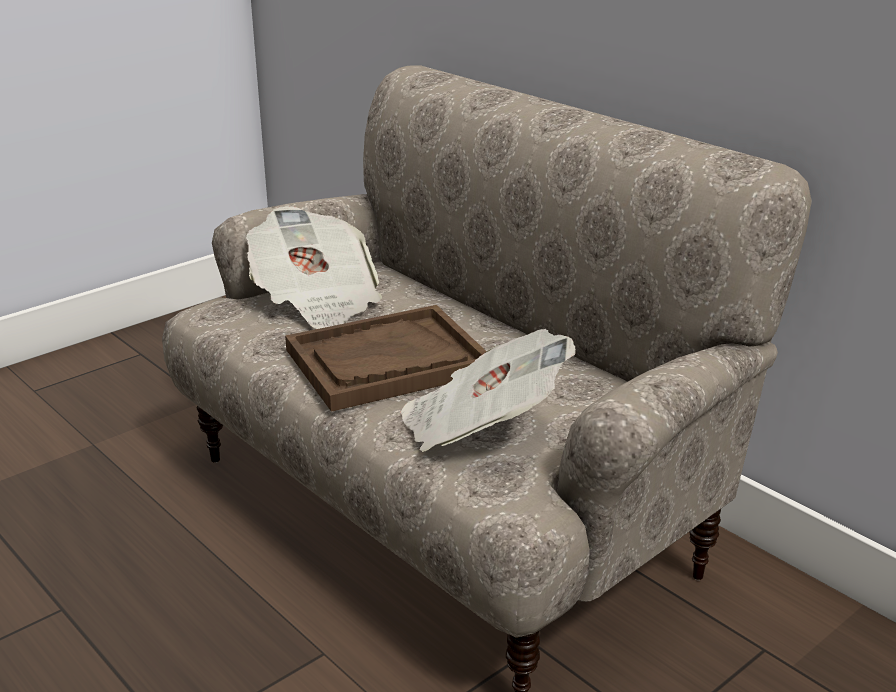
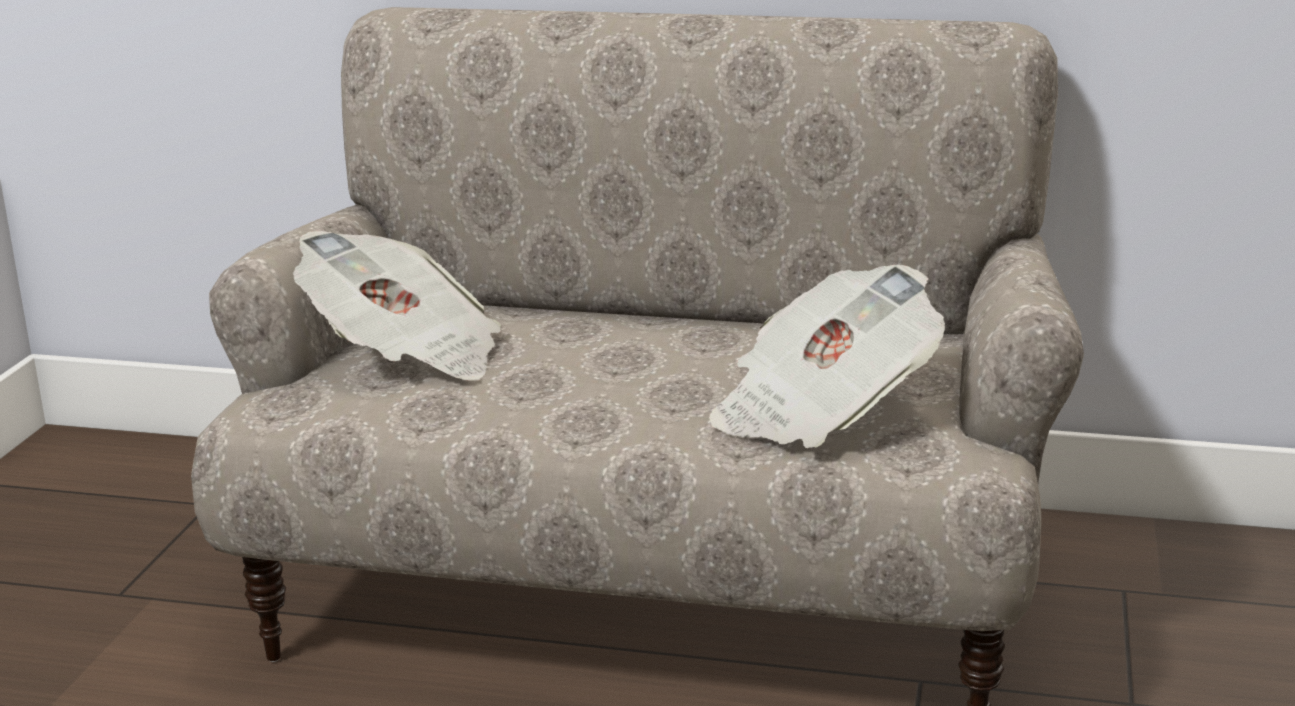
camera: 35 degrees left, 5 degrees down
(387, 362) = (609, 387): brown tray -> none

